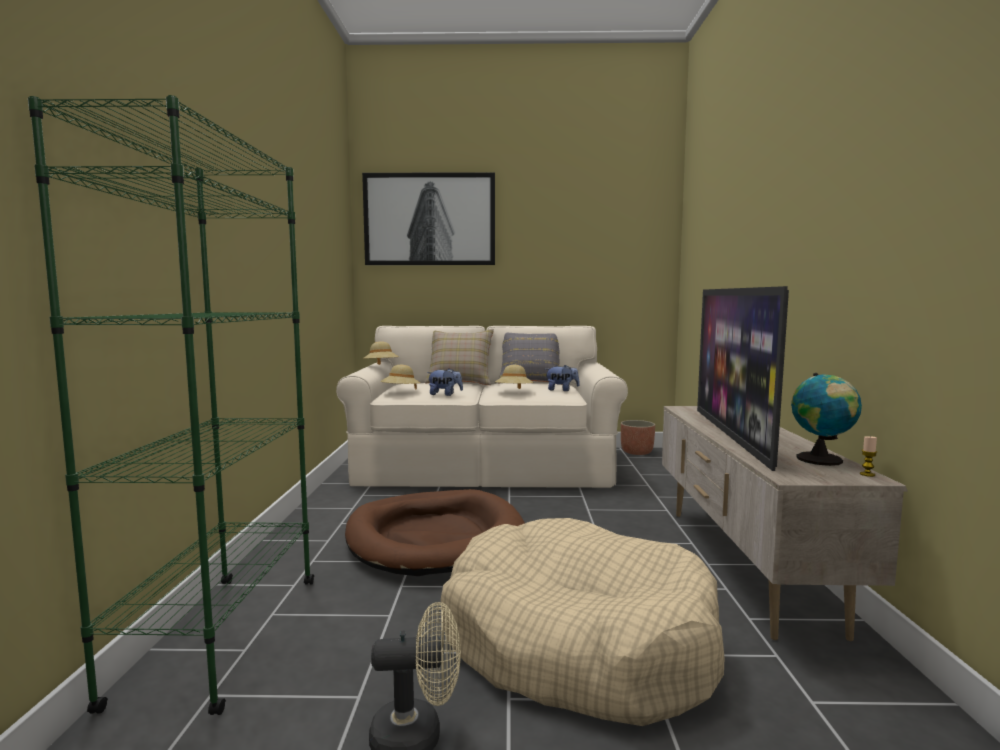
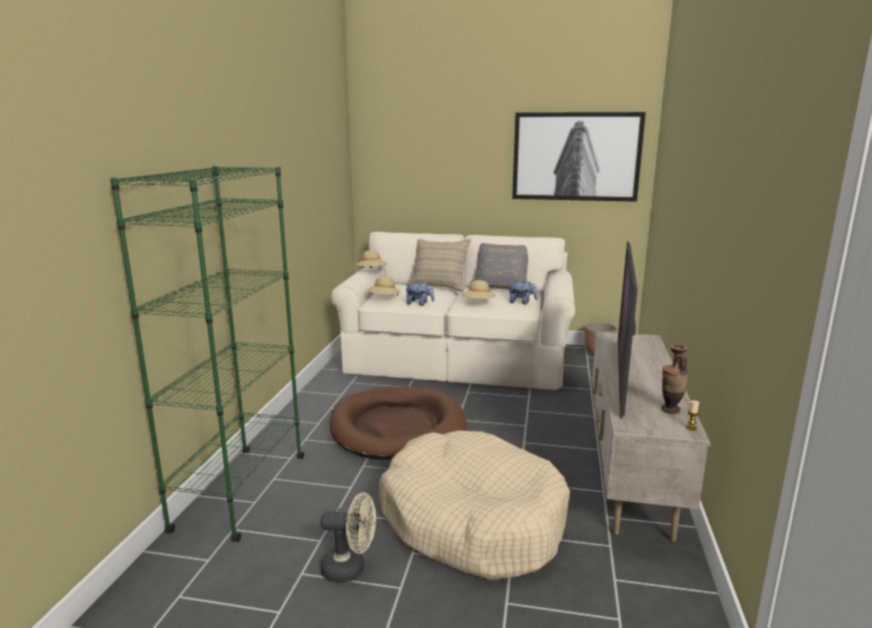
camera: 10 degrees right, 10 degrees up
(429, 219) = (418, 134): picture -> picture (576, 157)
(822, 460) = (670, 410): globe -> vase

